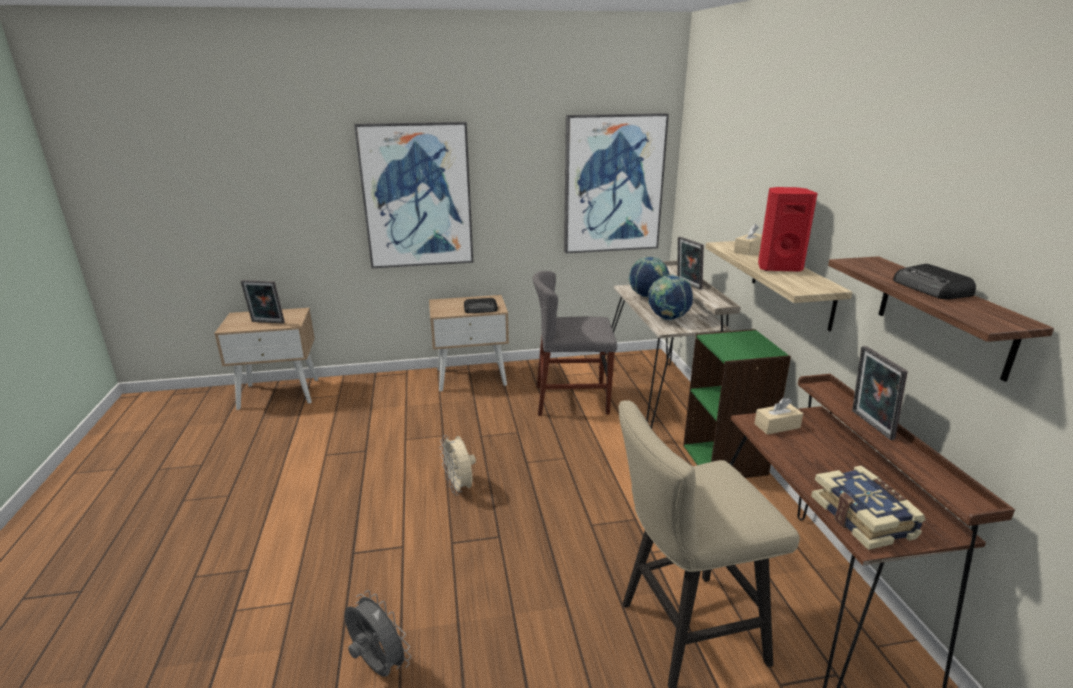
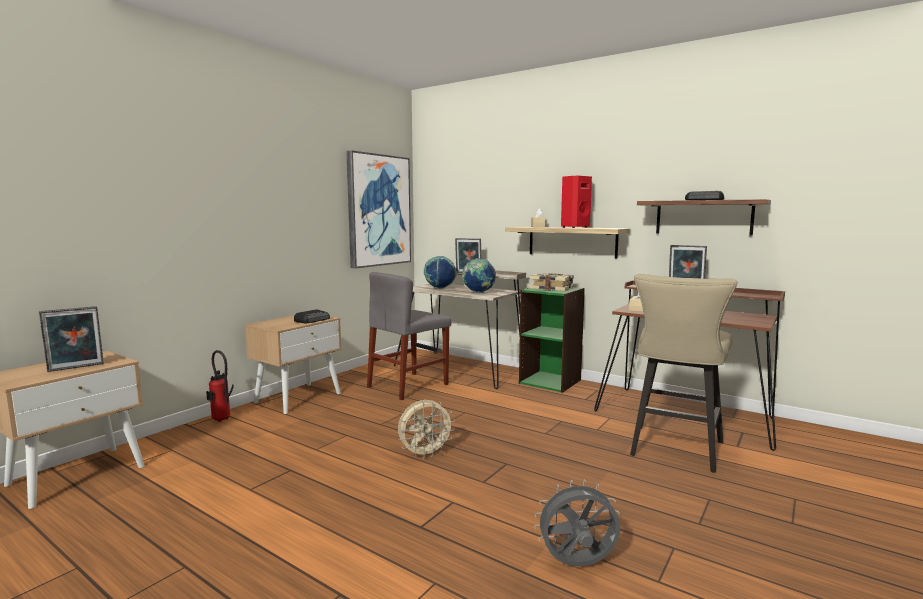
camera: 45 degrees left, 15 degrees down
(397, 379) = (221, 420): none -> fire extinguisher
(417, 196) = (231, 214): picture -> none
(459, 487) = (425, 454): beige fan -> beige fan turned 45 degrees counterclockwise
(864, 518) = (738, 320): book -> book (551, 289)

